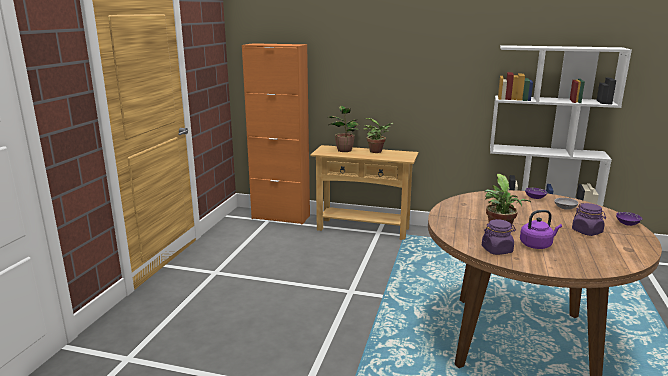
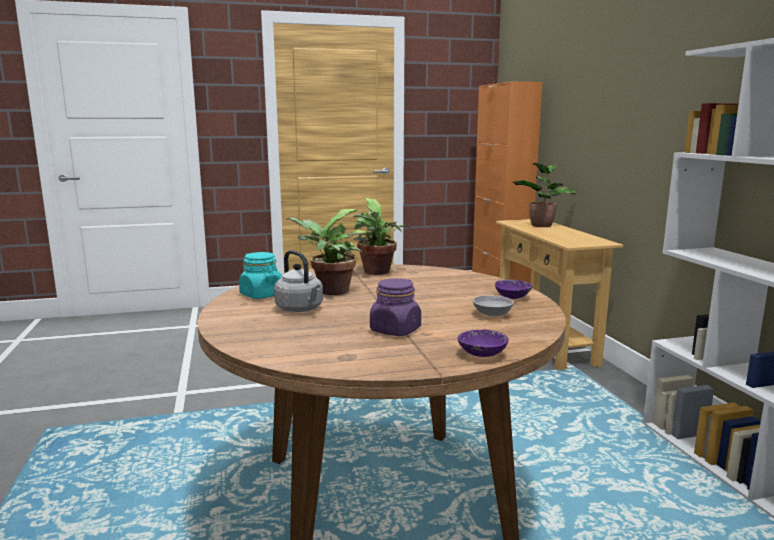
camera: 60 degrees right, 5 degrees down
(377, 151) = (572, 233): potted plant -> potted plant (378, 272)
(497, 250) = (262, 295): purple jar -> turquoise jar
(537, 245) = (301, 309): purple kettle -> grey kettle

